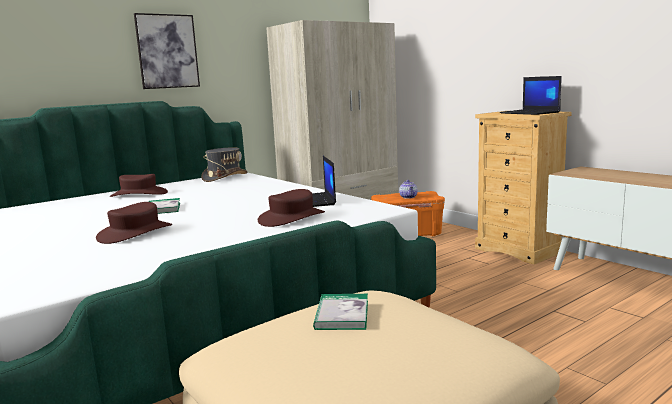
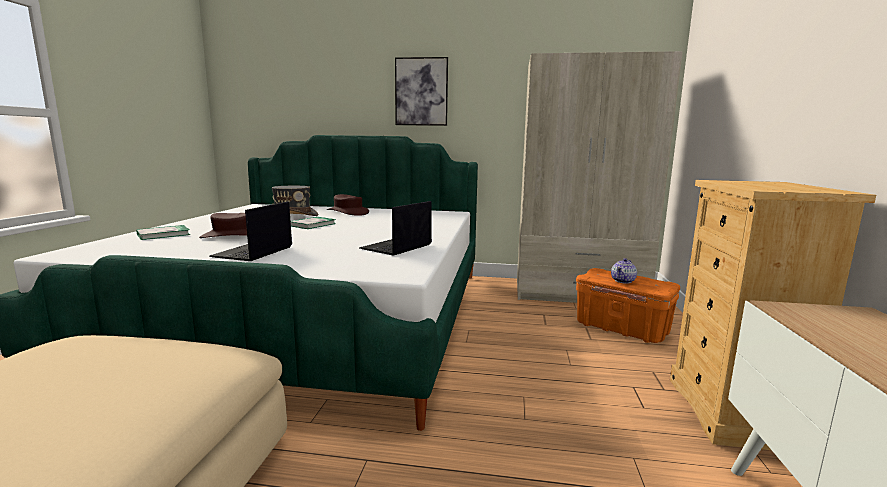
camera: 45 degrees right, 0 degrees up
(224, 177) = (436, 213): grey hat -> grey hat (292, 215)
(292, 218) = (324, 255): brown hat -> none
(342, 314) = (132, 357): book -> book (163, 234)
(530, 113) = (781, 187): laptop -> laptop (253, 252)

